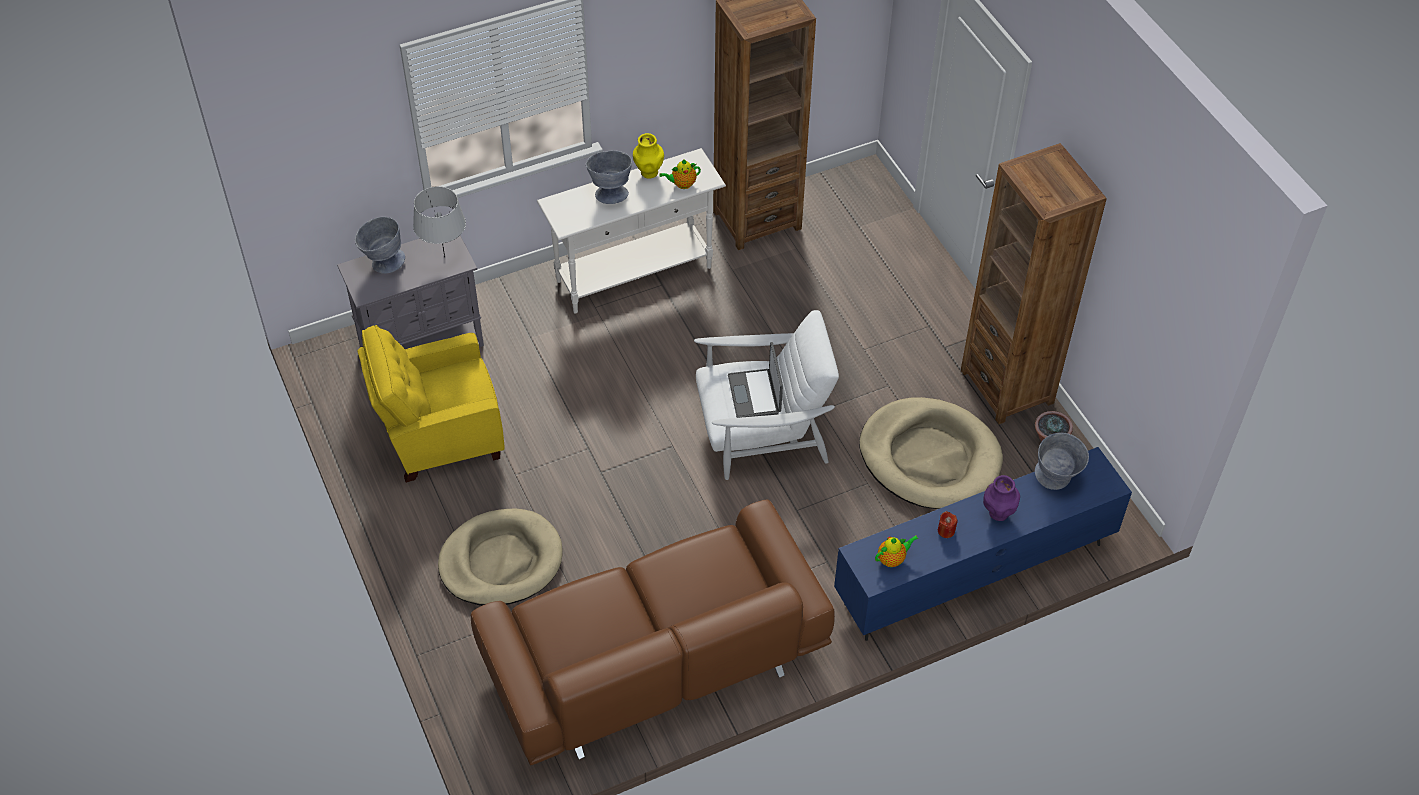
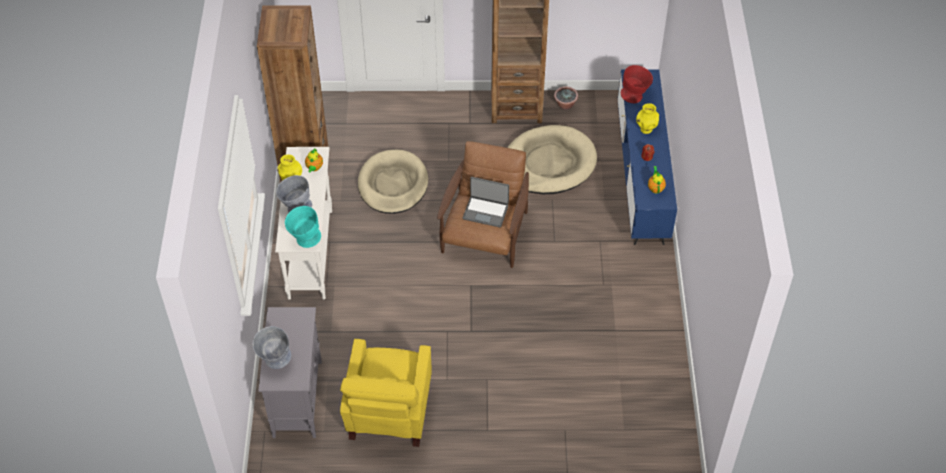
camera: 65 degrees left, 0 degrees up
(444, 257) = (293, 322): grey table lamp -> none
(501, 561) = (515, 410): beige dog bed -> beige dog bed (393, 184)
(566, 217) = (304, 240): none -> turquoise bowl
(653, 660) = (630, 353): brown sofa -> none
(762, 432) = (485, 235): white armchair -> brown armchair
(998, 513) = (646, 129): purple vase -> yellow vase
(1056, 480) = (635, 96): grey bowl -> red bowl

